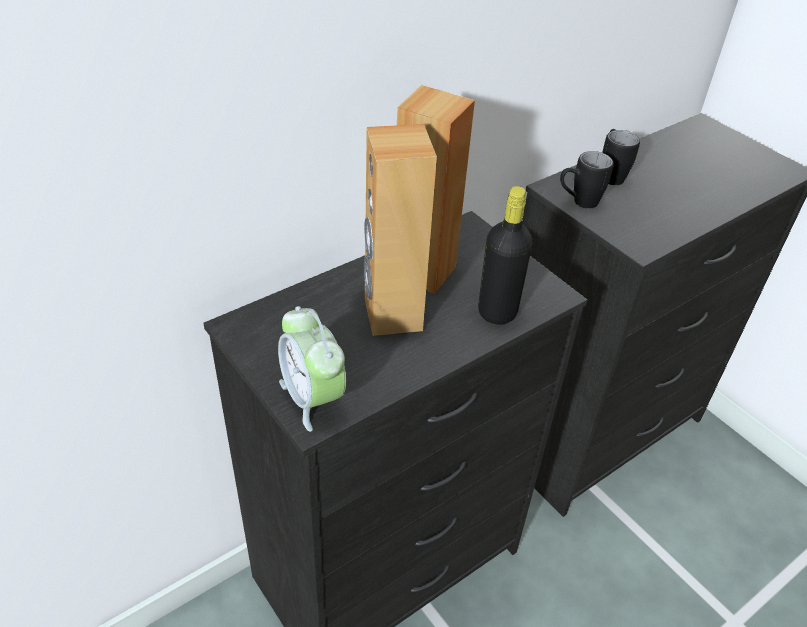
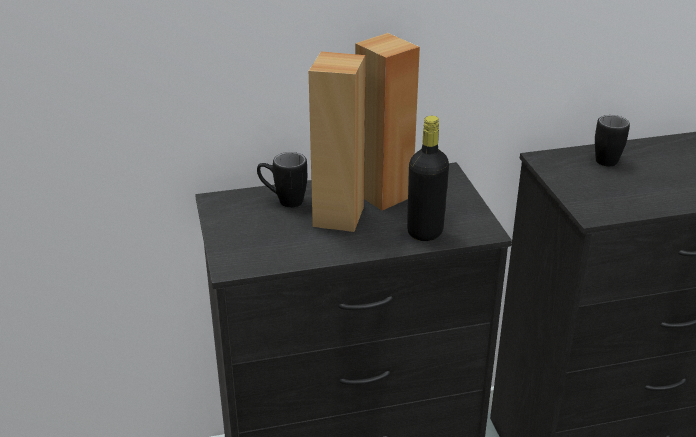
camera: 25 degrees right, 10 degrees down
(313, 398) = (240, 254): alarm clock -> none
(578, 202) = (558, 172): black mug -> black mug (283, 201)

